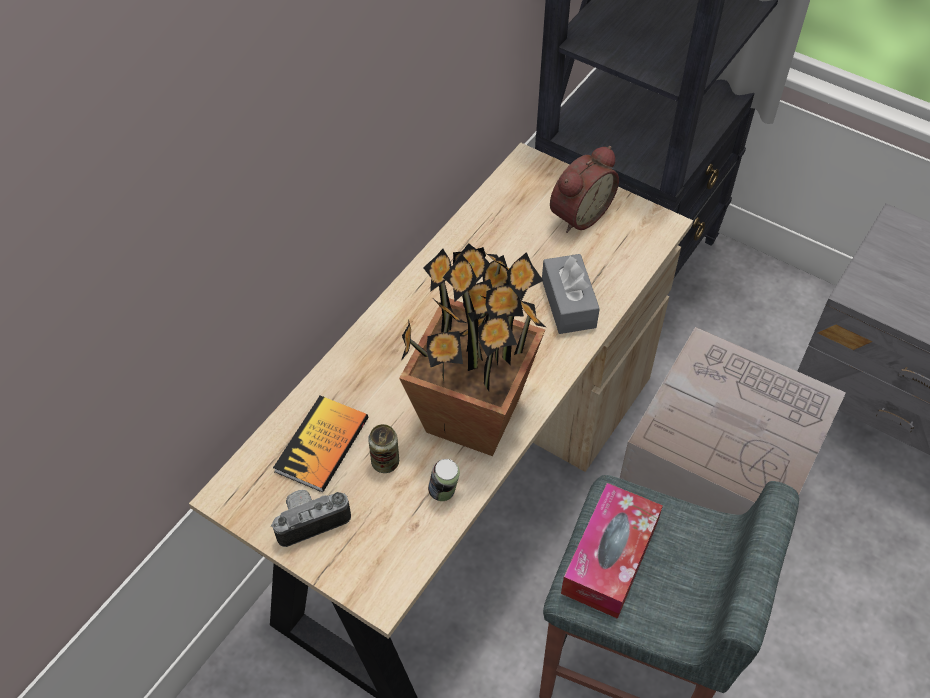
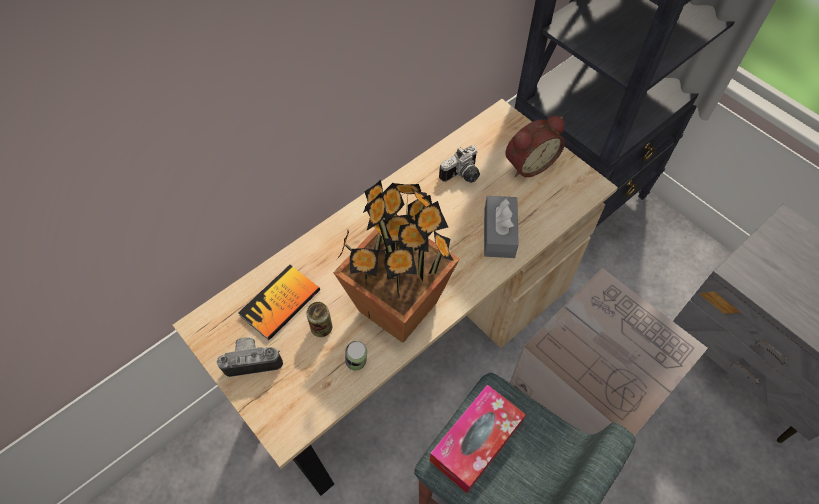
camera: 15 degrees right, 5 degrees up
(501, 244) = (462, 175): none -> camera

